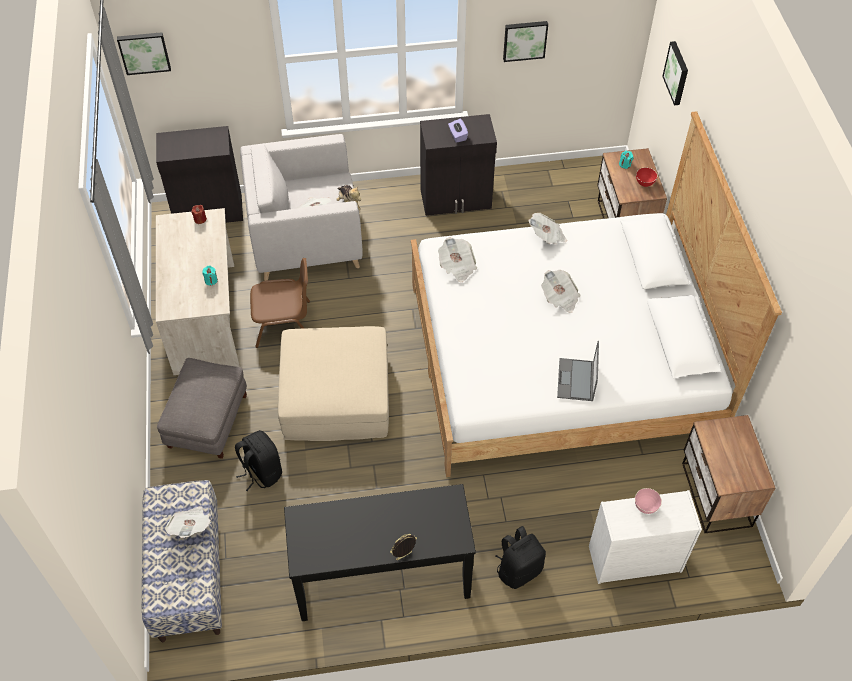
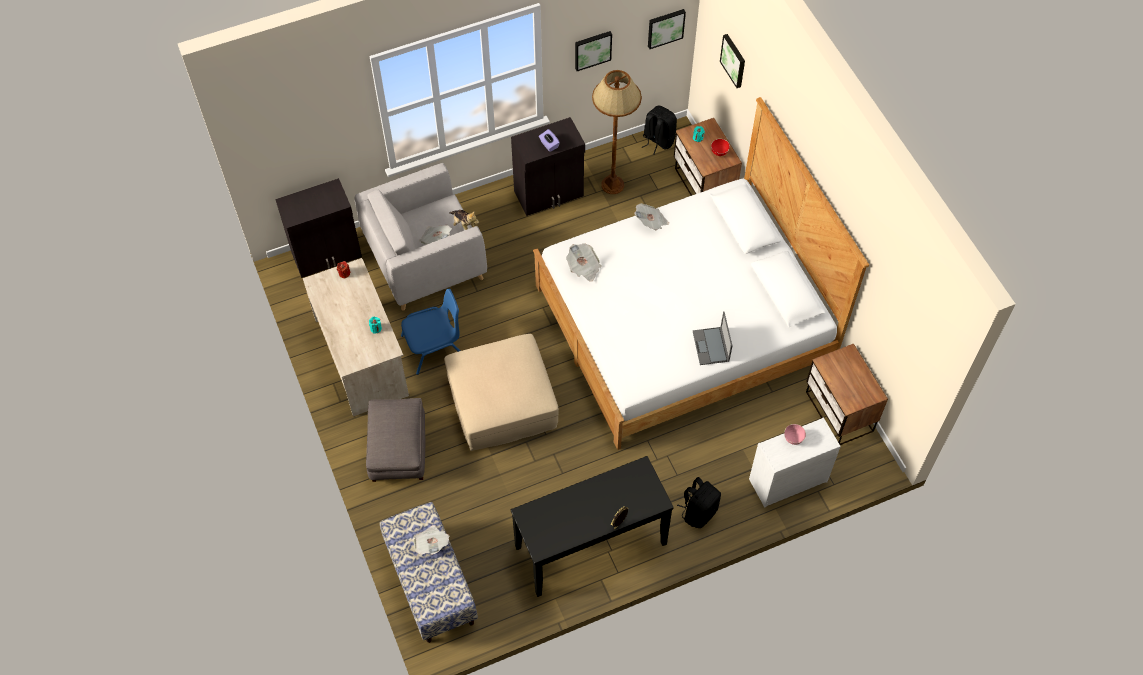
camera: 15 degrees left, 5 degrees up
(144, 52) = (265, 137): picture -> picture (665, 27)
(261, 472) = (461, 483): black backpack -> black backpack (657, 140)
(284, 323) = (434, 346): brown chair -> blue chair
(526, 203) = (612, 184): none -> brown floor lamp
(560, 298) = (678, 277): newspaper -> none

